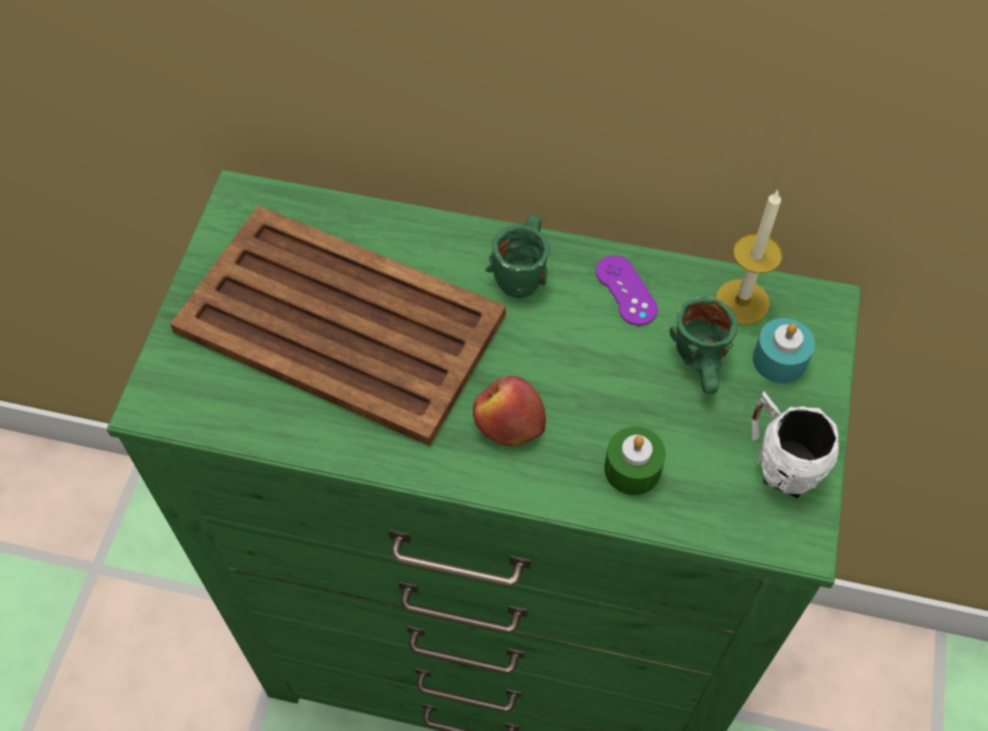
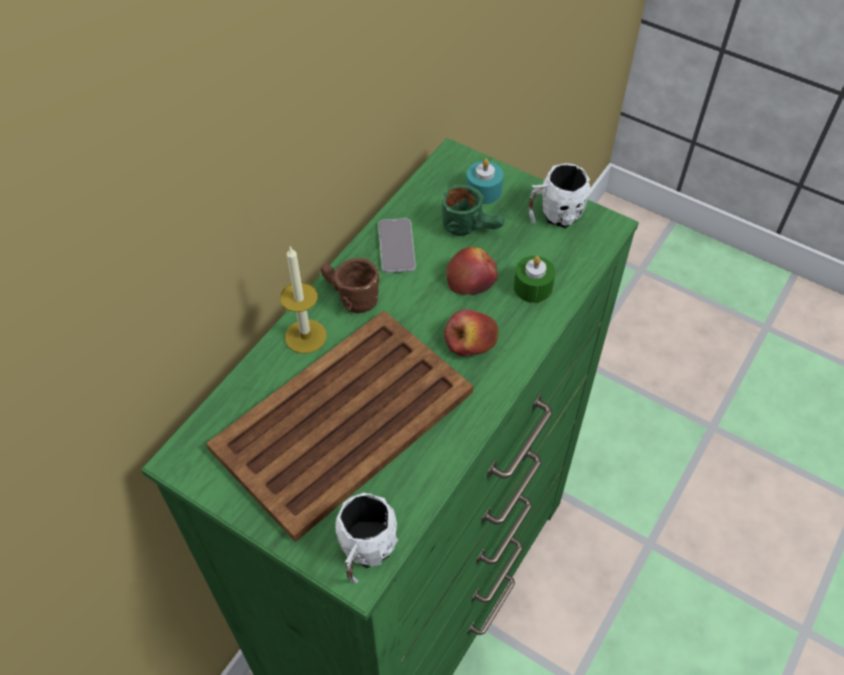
camera: 70 degrees left, 5 degrees down
(177, 402) = (364, 553): none -> white mug
(520, 267) = (348, 297): green mug -> brown mug
(614, 391) = (471, 278): none -> apple
(626, 290) = (396, 246): purple game controller -> phone
(742, 302) = (433, 193): candle -> candle (305, 336)

